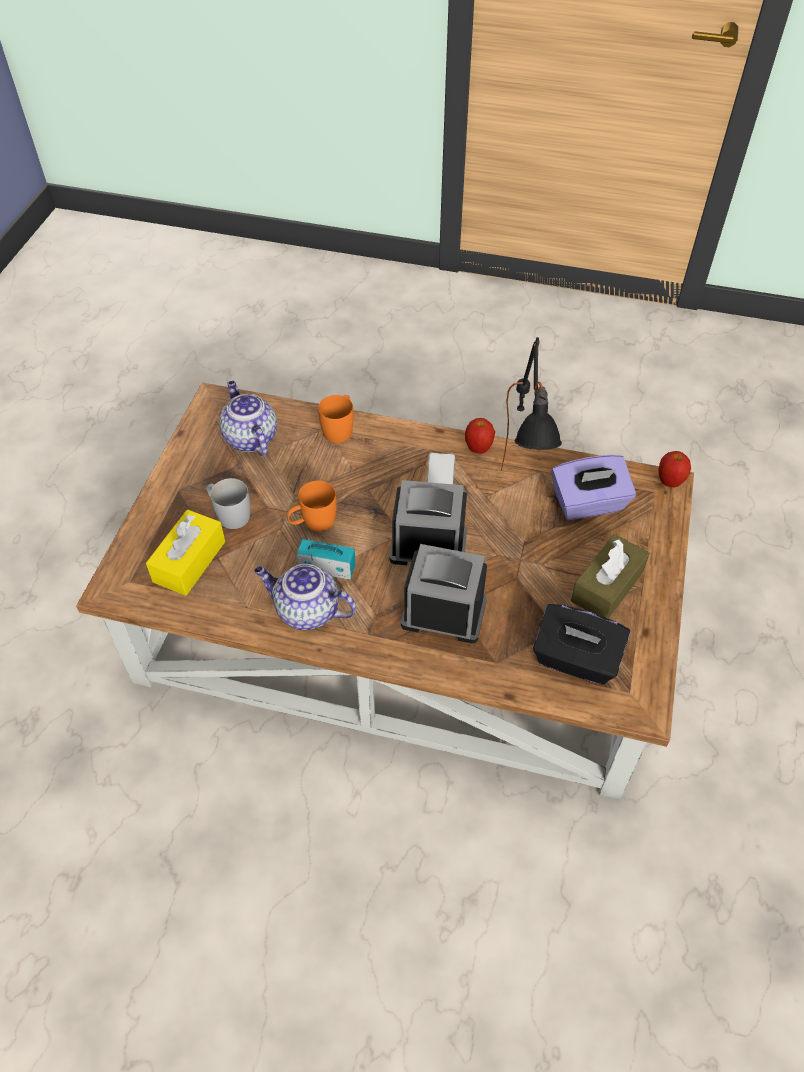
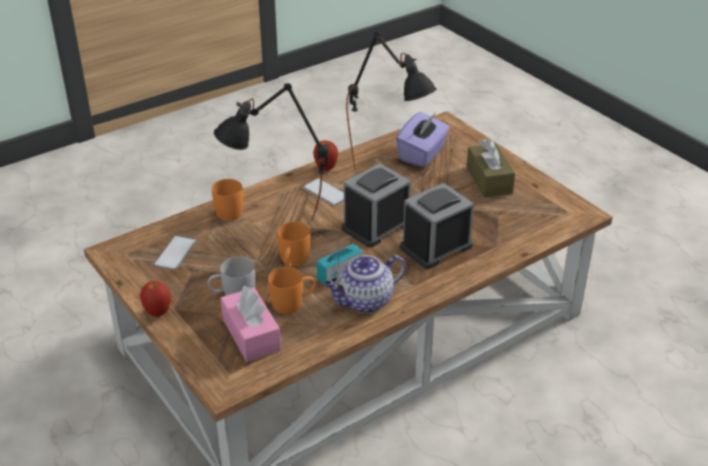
camera: 50 degrees left, 15 degrees down
(189, 561) = (251, 335): yellow tissue box -> pink tissue box
(249, 438) = (175, 253): teapot -> phone
(256, 561) = (293, 303): none -> orange mug
(344, 482) = (277, 232): none -> black table lamp
(575, 660) = (526, 218): black tissue box -> none
(669, 482) = (443, 121): apple -> apple (158, 312)

